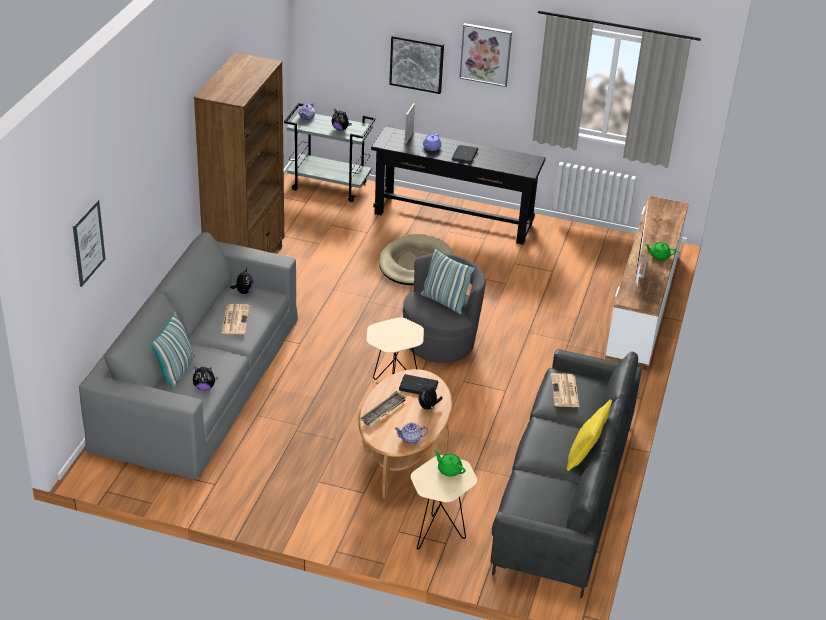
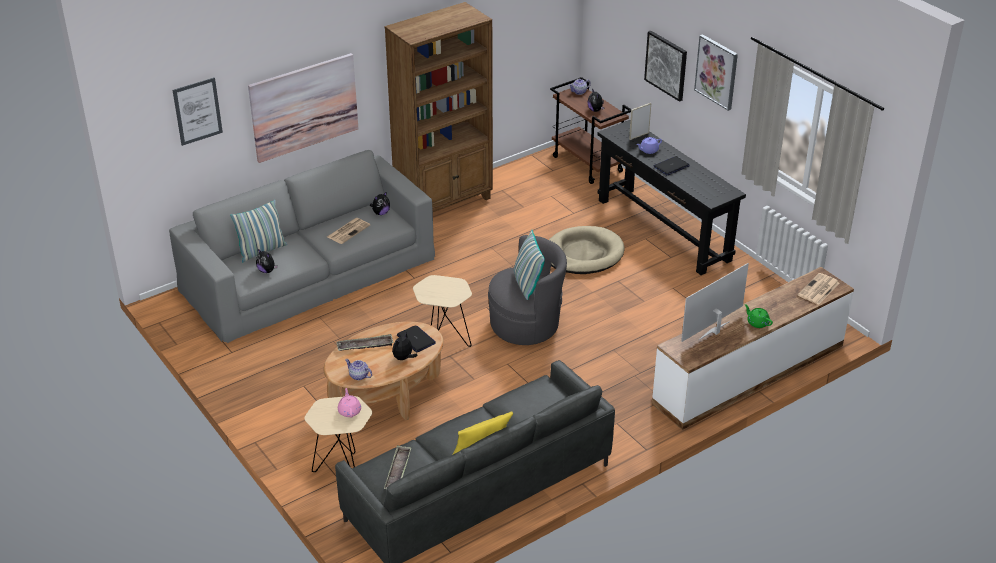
camera: 40 degrees right, 0 degrees up
(150, 206) = (304, 107): none -> picture
(330, 186) = (588, 164): grey cart -> brown cart
(449, 470) = (349, 411): green teapot -> pink teapot
(541, 499) = (398, 471): none -> tray
(565, 391) = (528, 398): newspaper -> newspaper (818, 290)

